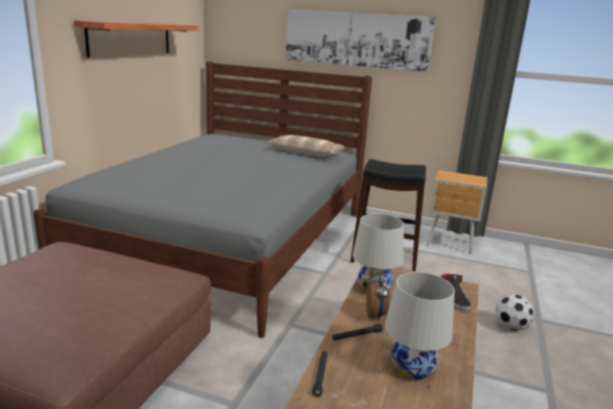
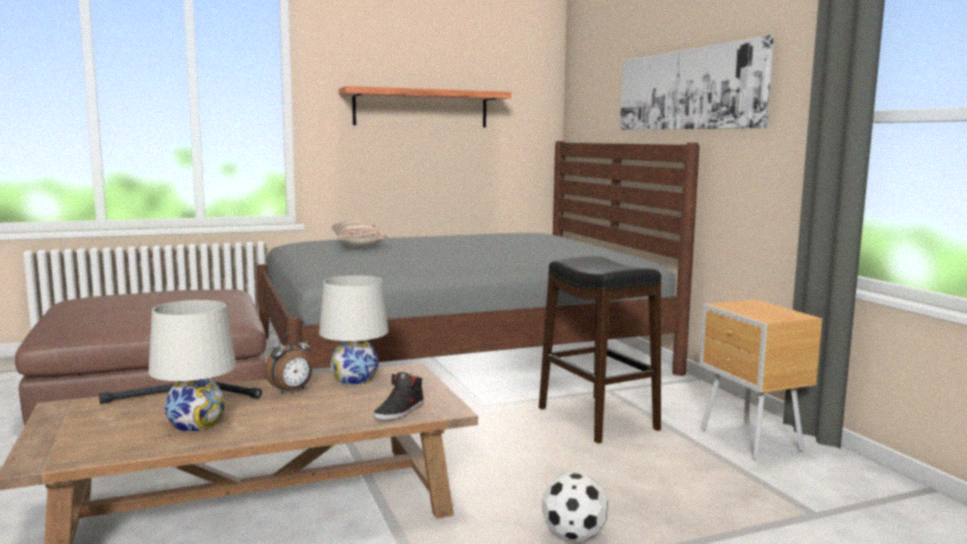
camera: 50 degrees right, 10 degrees down
(305, 153) = (577, 253): pillow -> pillow (358, 244)

